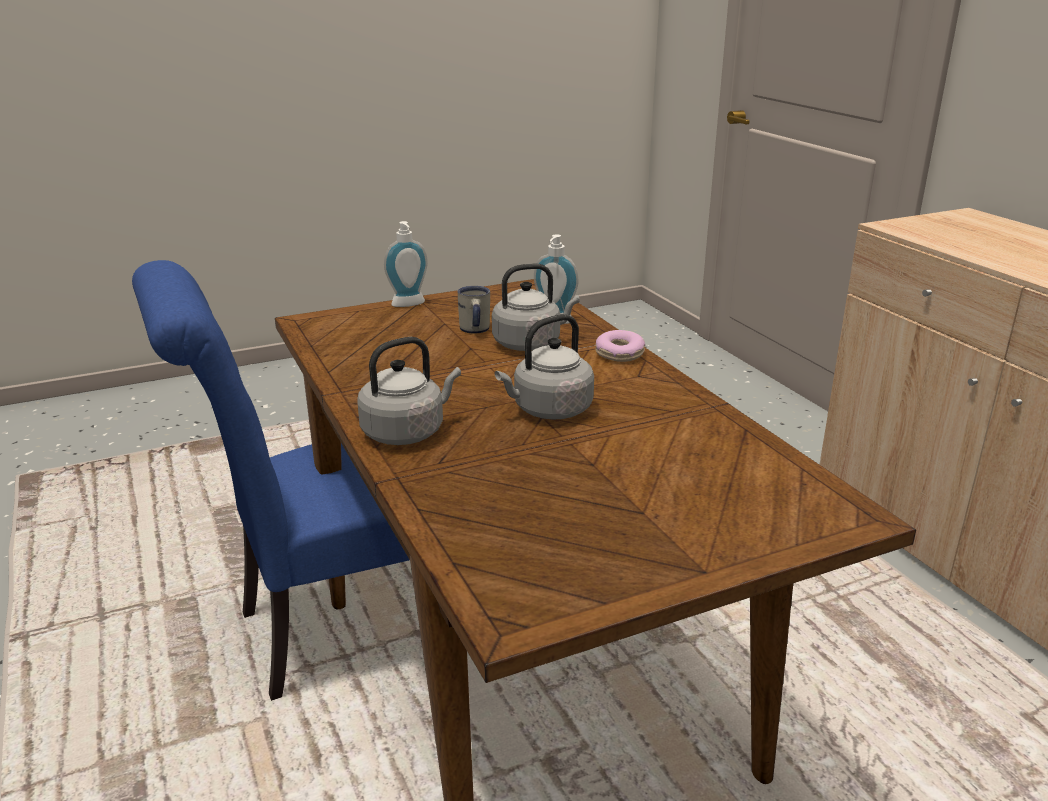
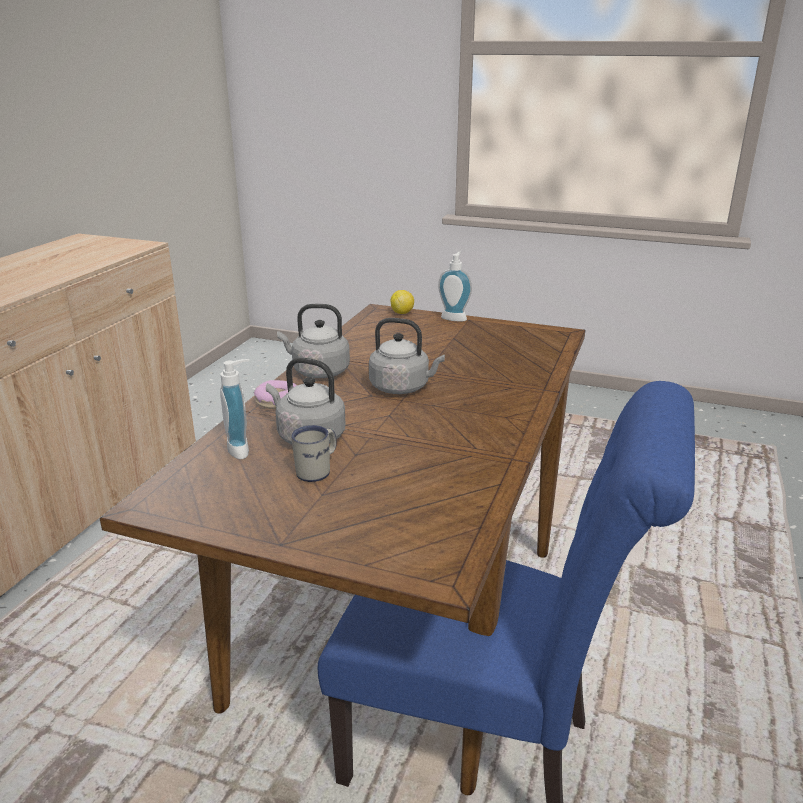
camera: 135 degrees left, 0 degrees up
(407, 432) = (505, 409): grey kettle -> grey kettle (318, 372)
(409, 305) = (303, 543): soap dispenser -> soap dispenser (454, 317)
(820, 530) = (402, 313): none -> lemon

